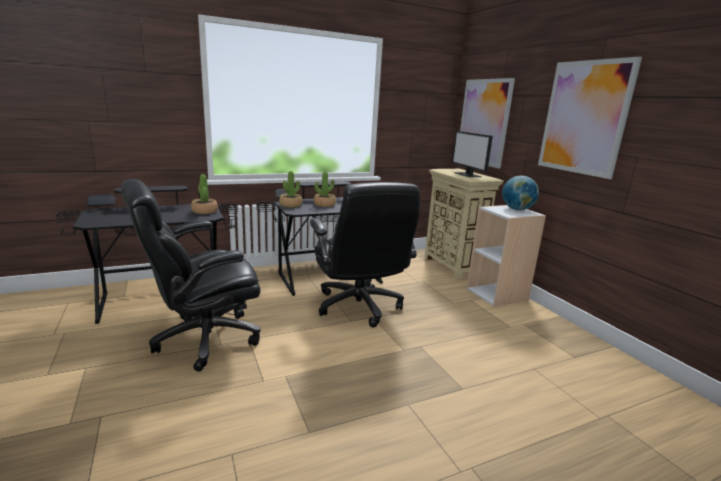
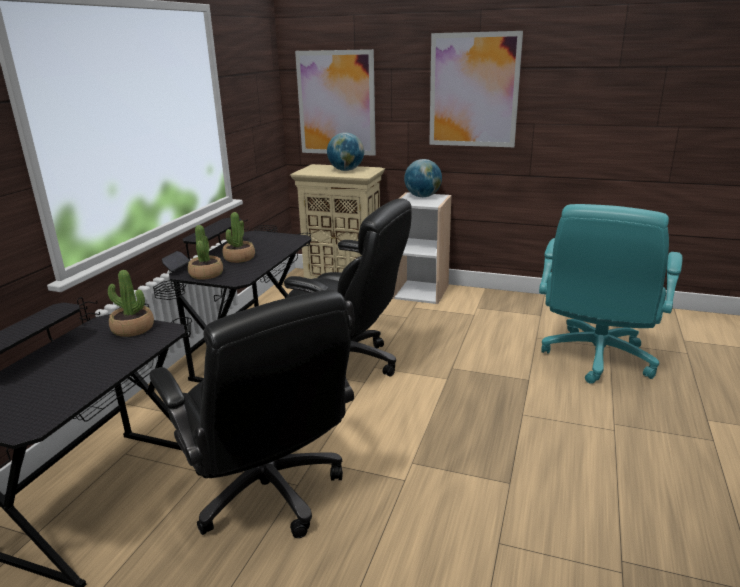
camera: 45 degrees left, 5 degrees up
(201, 340) = (268, 496): black office chair -> black office chair turned 45 degrees counterclockwise
(468, 174) = (346, 170): monitor -> globe
(560, 416) = (595, 360): none -> turquoise office chair

